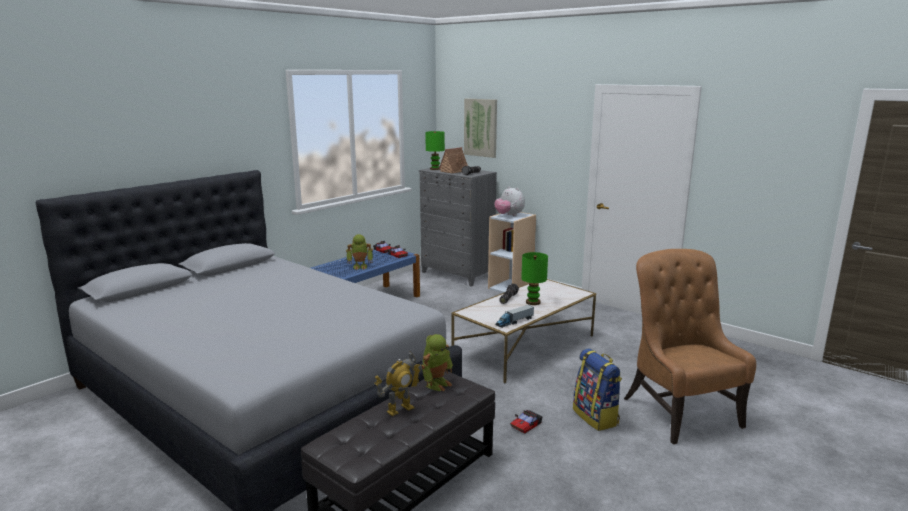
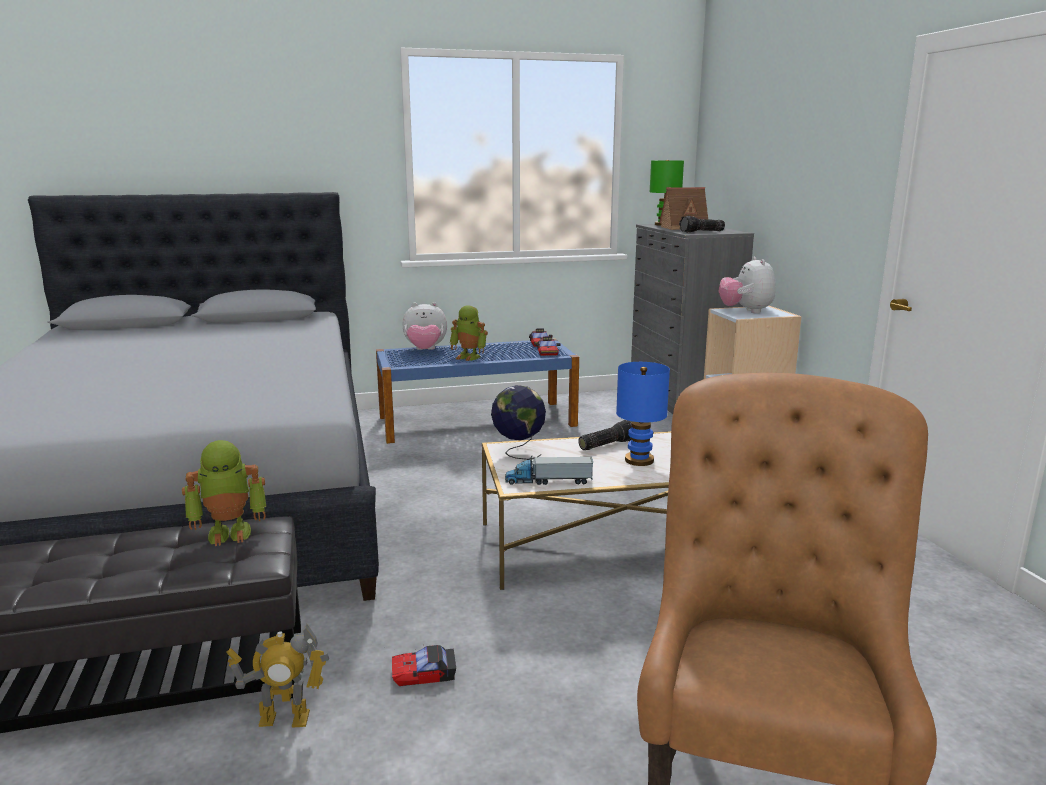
camera: 35 degrees right, 0 degrees up
(325, 267) = (425, 350): none -> plush toy
(400, 409) = (113, 550): toy robot -> toy robot (284, 719)
(477, 312) = (518, 452): none -> globe
(481, 127) = (745, 153): picture -> none
(533, 302) = (638, 460): green table lamp -> blue table lamp
(596, 417) = (563, 715): backpack -> none

